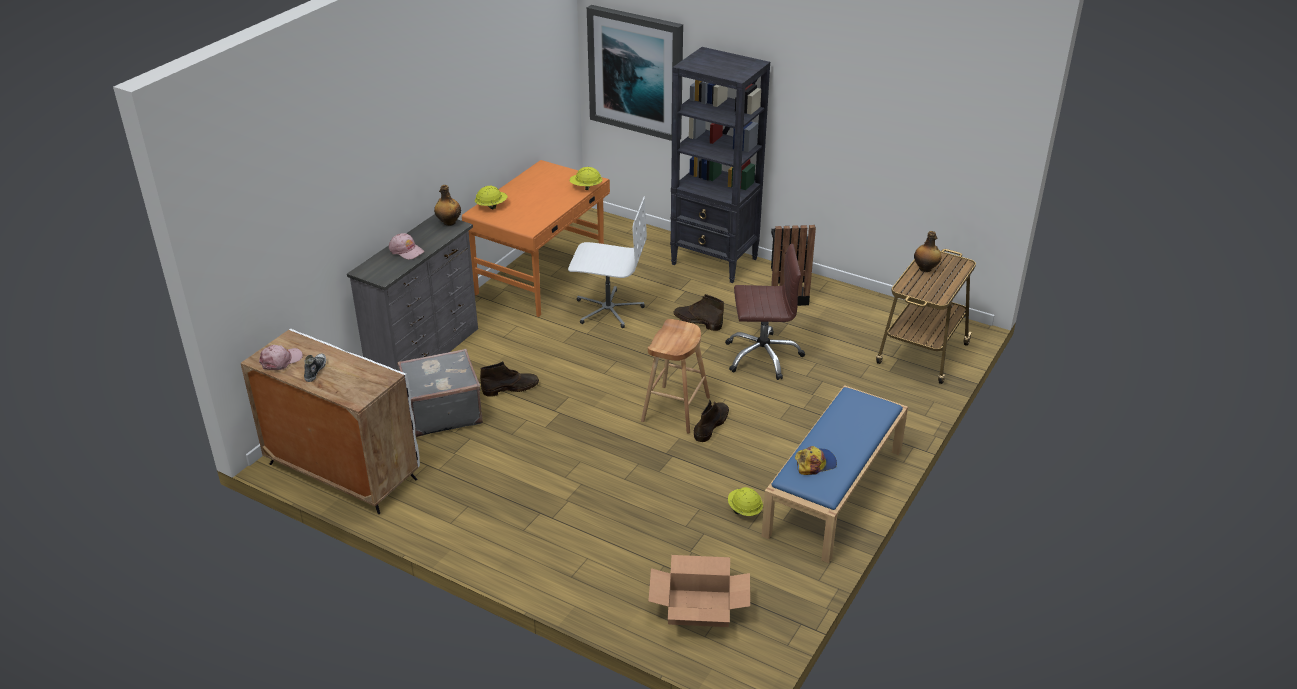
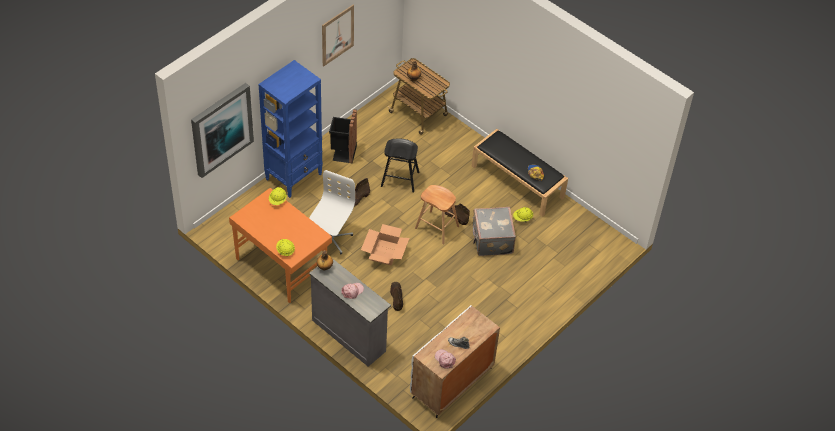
camera: 80 degrees left, 15 degrees up
(442, 412) = (410, 332): grey suitcase -> grey suitcase (491, 240)
(698, 608) = (583, 250): cardboard box -> cardboard box (385, 252)
(715, 262) = (294, 176): black bookcase -> blue bookcase
(762, 356) = (399, 179): brown office chair -> black stool
(834, 493) = (518, 182): blue bench -> black bench
(864, 96) = (337, 35): none -> picture

